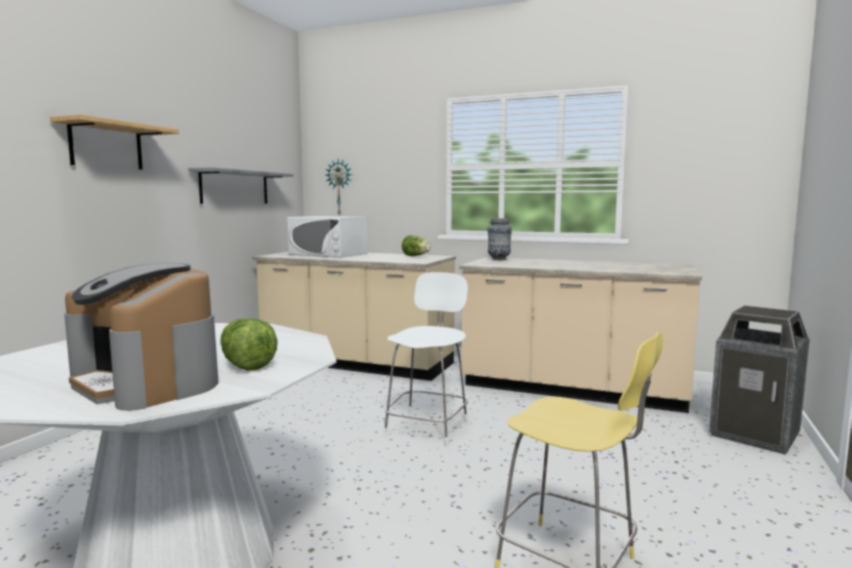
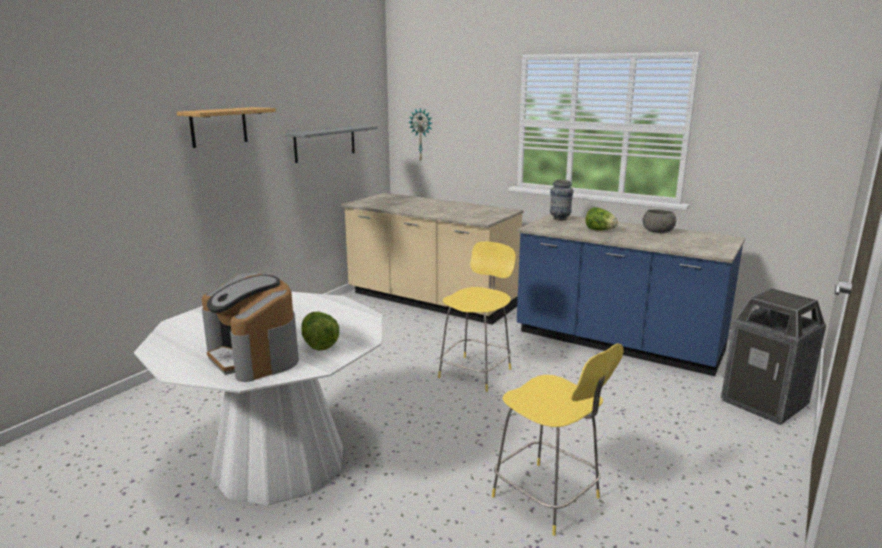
camera: 10 degrees right, 10 degrees up
(328, 254) = (407, 202): white microwave -> none
(416, 256) = (485, 209): lettuce -> lettuce (600, 230)
(428, 427) = (476, 372): white stool -> yellow stool
(572, 389) = (617, 343): beige counter -> blue counter
(606, 263) = (658, 231): none -> grey bowl

